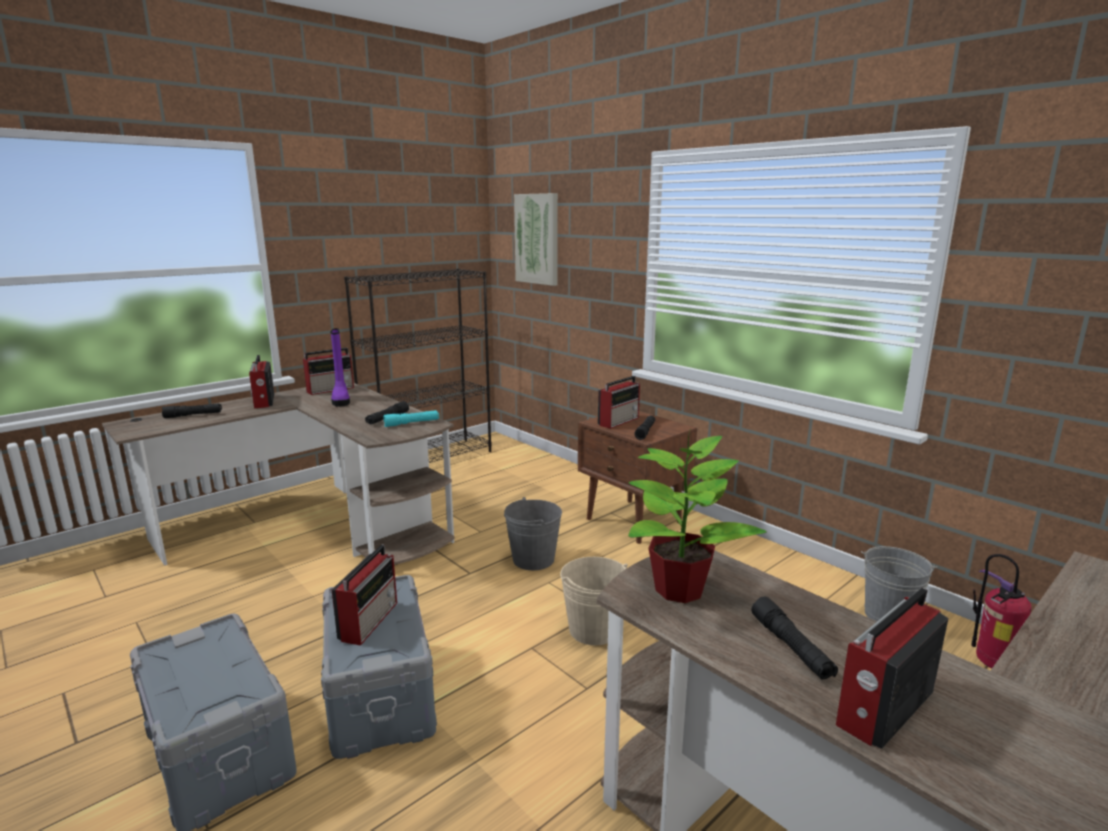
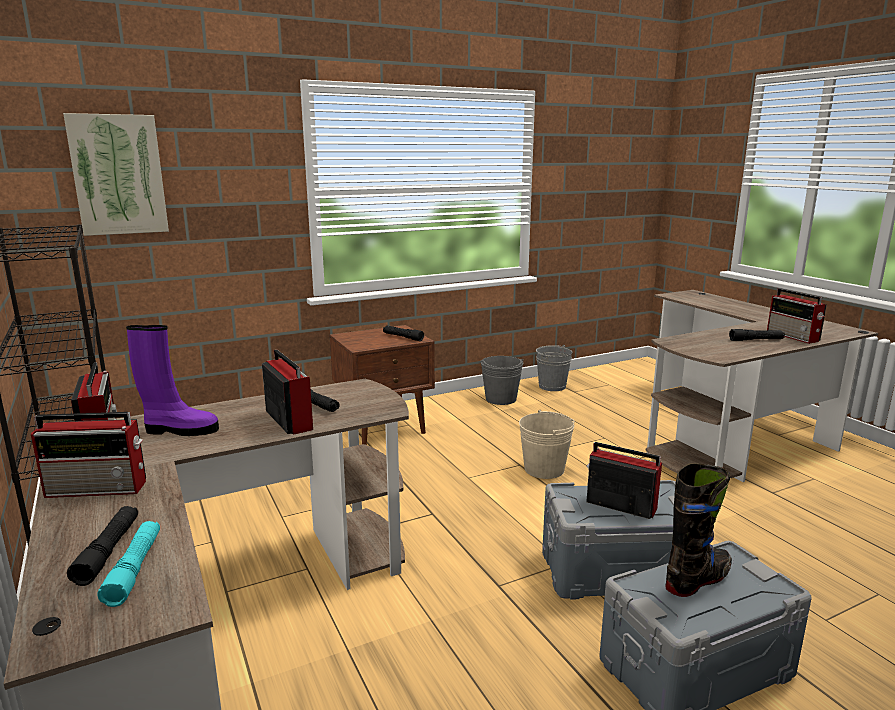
camera: 75 degrees left, 0 degrees up
(219, 667) = (698, 580): none -> black boot
(412, 423) = (346, 394): turquoise flashlight -> turquoise flashlight (134, 569)
(533, 559) = (425, 479): grey bucket -> grey bucket (501, 399)
(619, 421) = (366, 340): radio -> radio (289, 419)
(680, 589) = (708, 348): potted plant -> none
(992, 664) = (599, 379): fire extinguisher -> none

